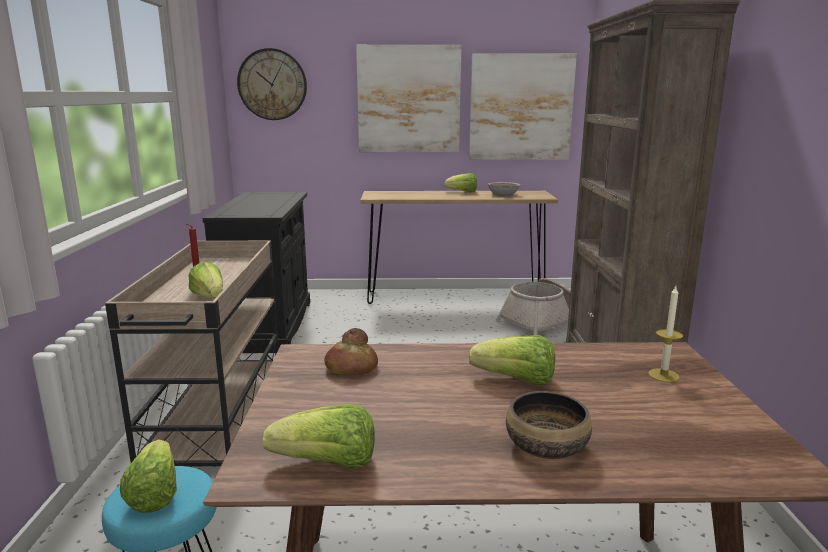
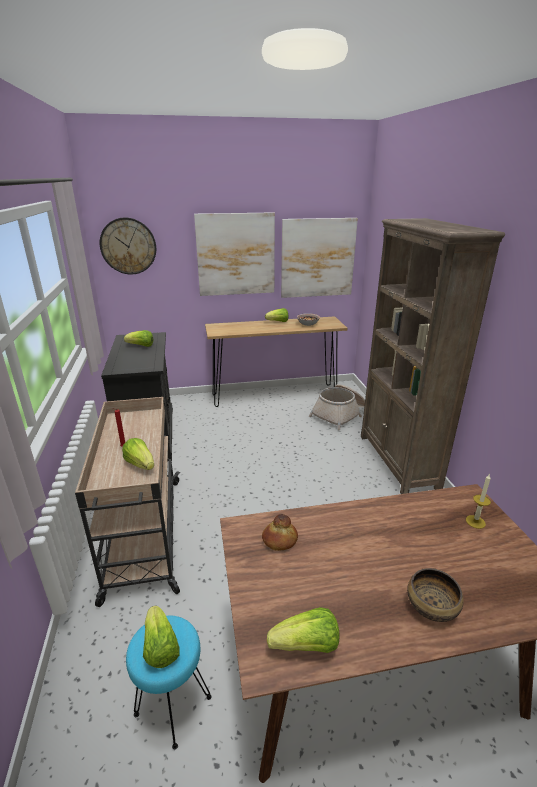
camera: 10 degrees left, 10 degrees up
(516, 381) = (390, 539): lettuce -> lettuce (141, 346)

